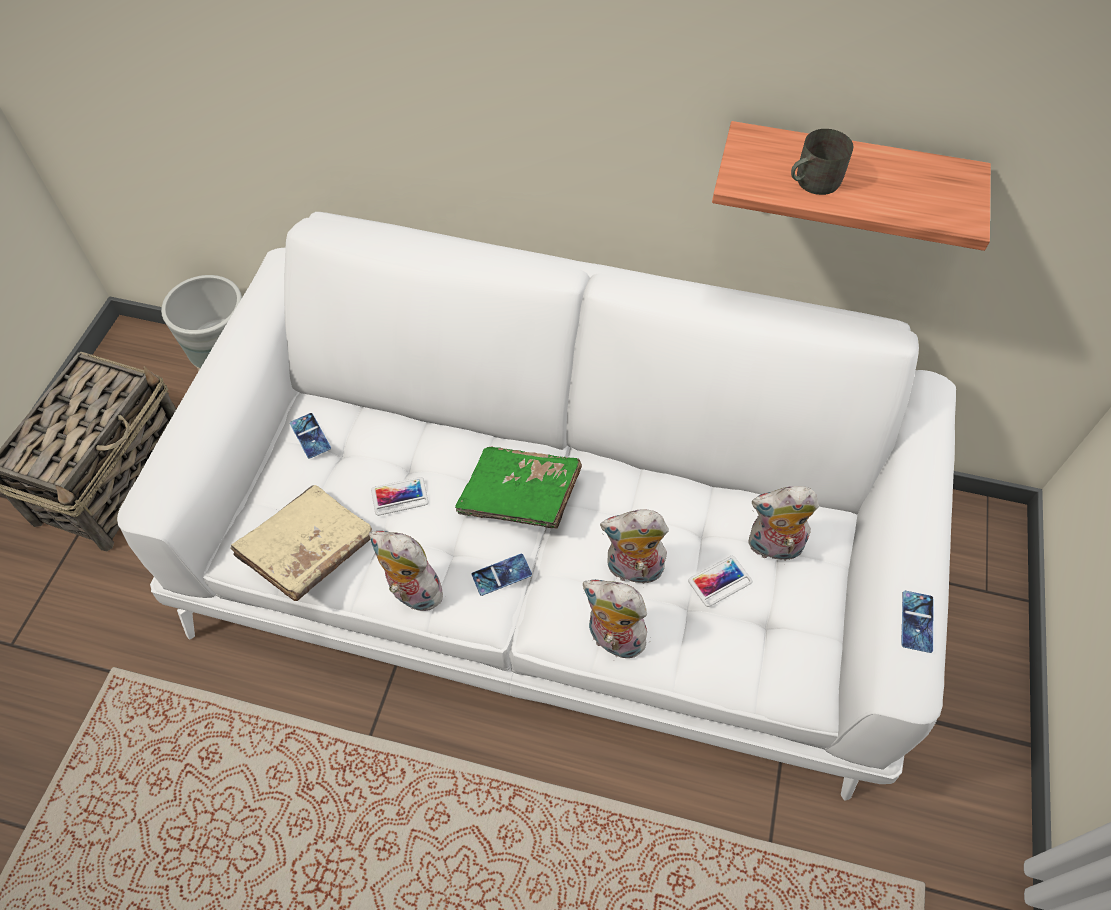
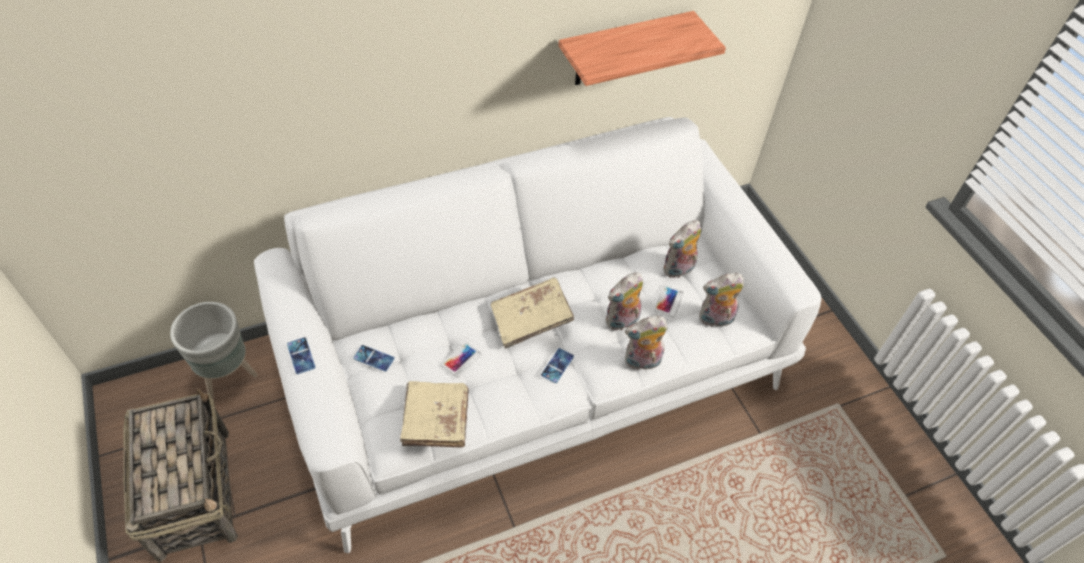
camera: 40 degrees left, 5 degrees down
(411, 593) = (516, 406): plush toy -> plush toy (715, 320)
(520, 497) = (531, 320): green book -> beige book
(812, 181) = (626, 53): grey mug -> none
(917, 621) = (782, 258): phone -> phone (301, 356)

